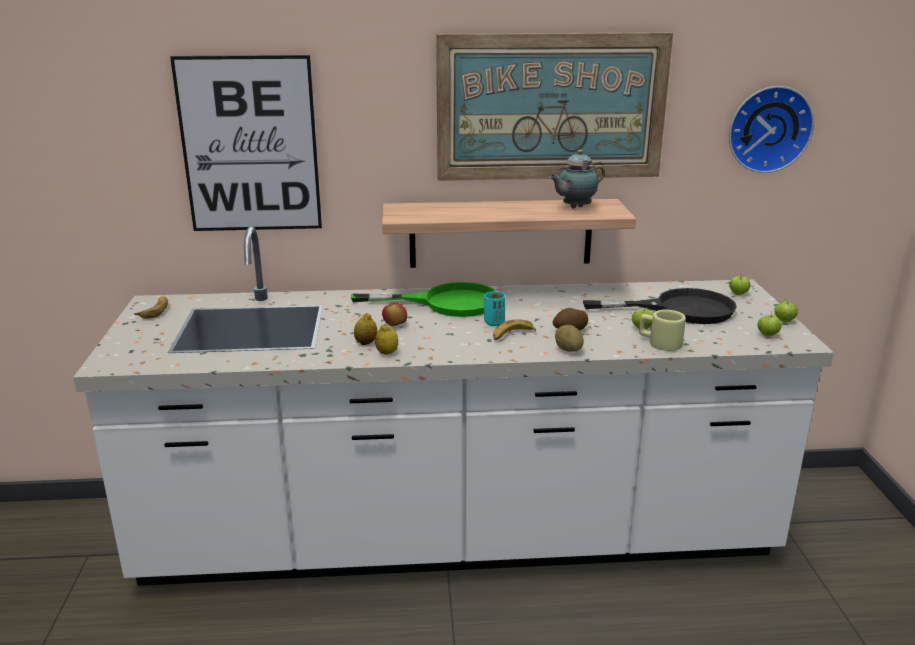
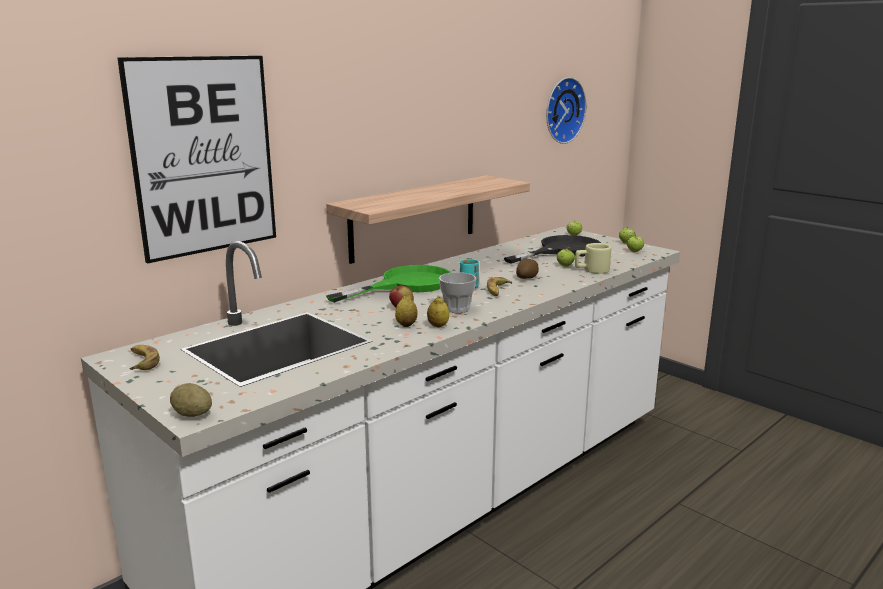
camera: 40 degrees left, 5 degrees down
(437, 341) = (457, 309): none -> cup
(551, 107) = (443, 100): picture -> none
(568, 350) = (551, 288): potato -> potato (192, 414)
(574, 207) = (476, 183): teapot -> none

